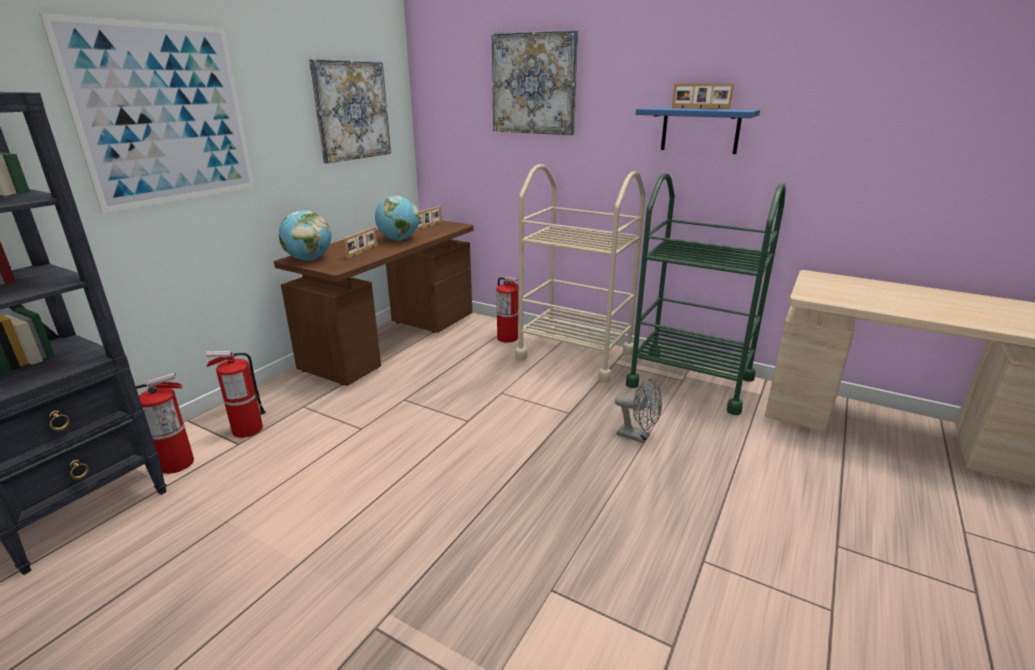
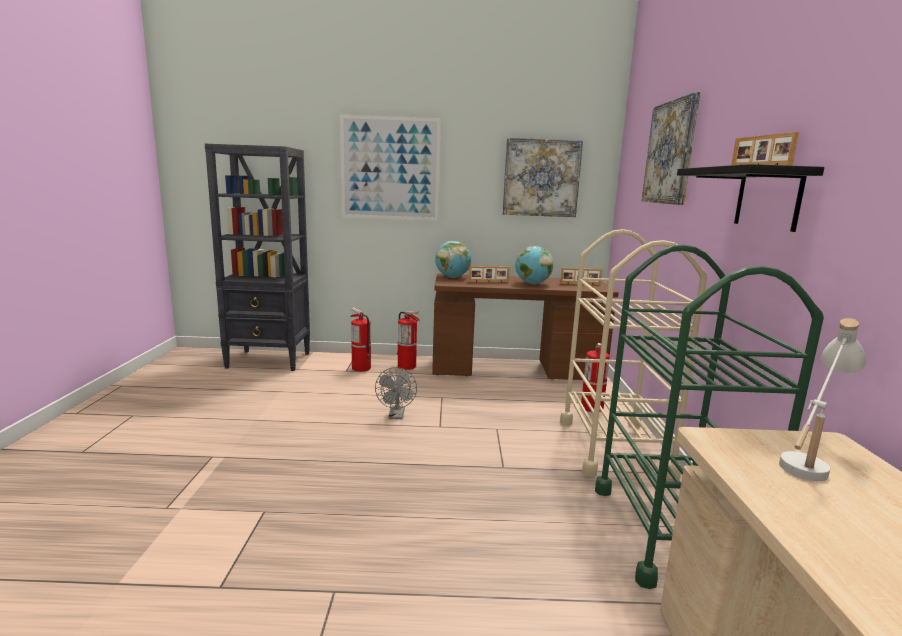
camera: 60 degrees right, 10 degrees down
(177, 463) = (317, 364): fire extinguisher -> fire extinguisher (407, 366)
(638, 436) = (505, 514): grey fan -> grey fan (396, 416)
(700, 130) = (768, 198): blue shelf -> black shelf
(835, 285) = (810, 458): none -> white table lamp

